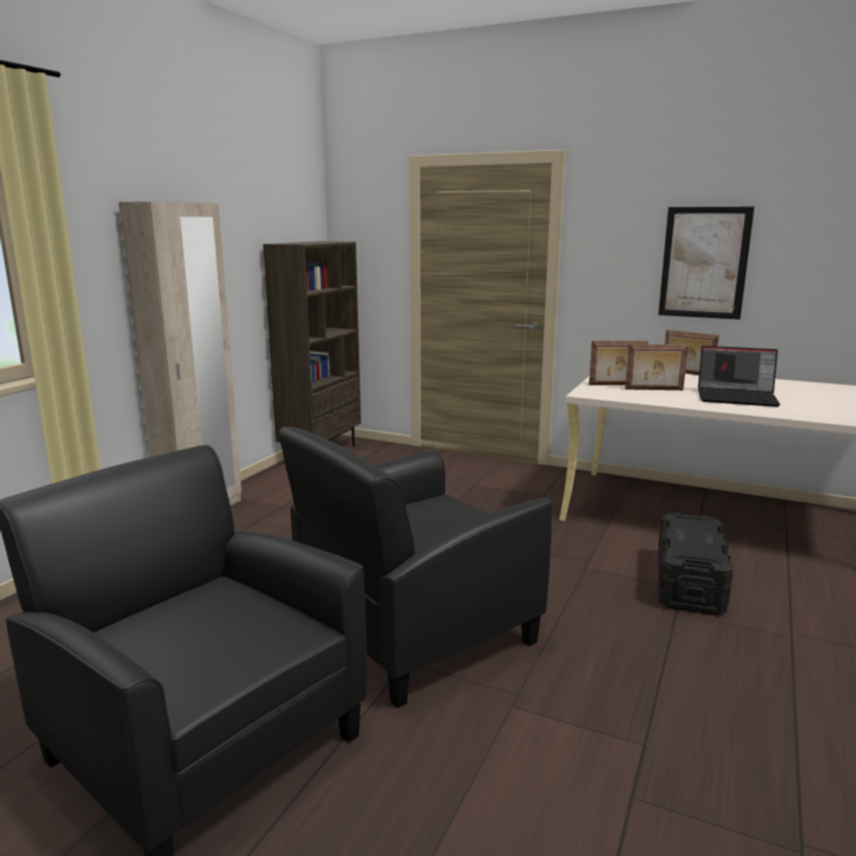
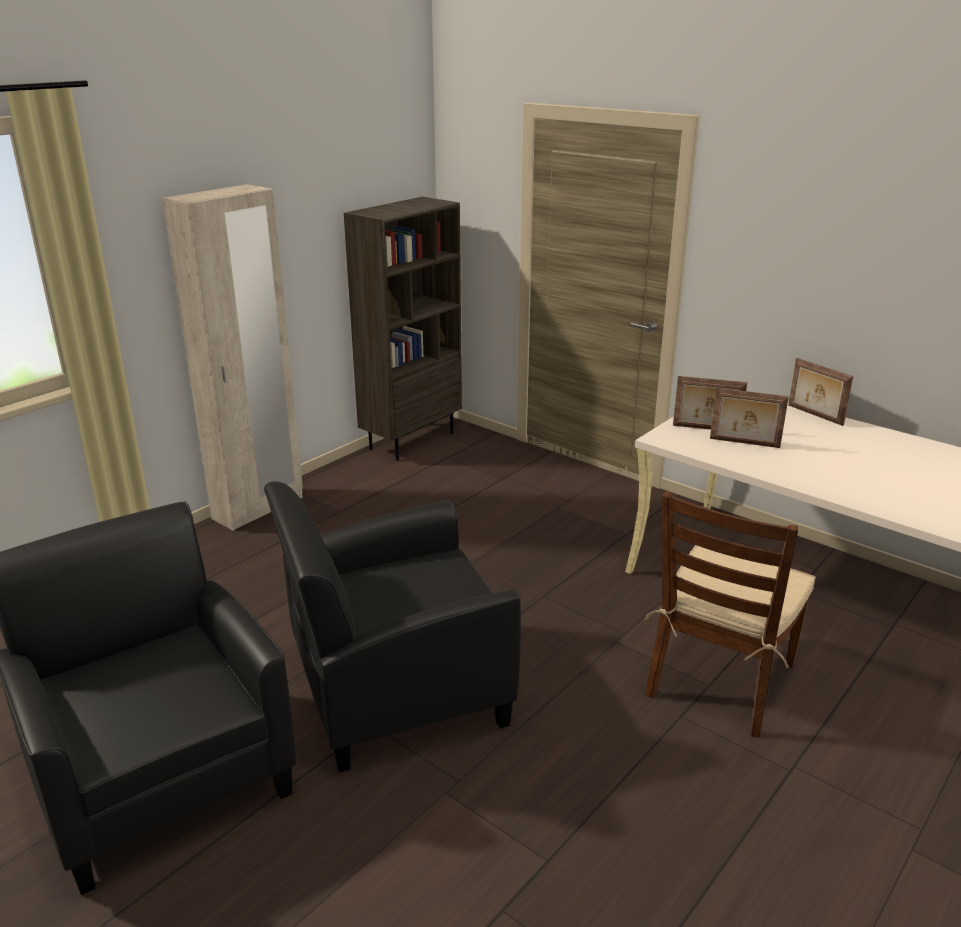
camera: 15 degrees right, 10 degrees up
(689, 583) = (720, 680): black storage box -> brown chair
(704, 263) = (853, 279): picture -> none
(737, 398) = (836, 470): laptop -> none

